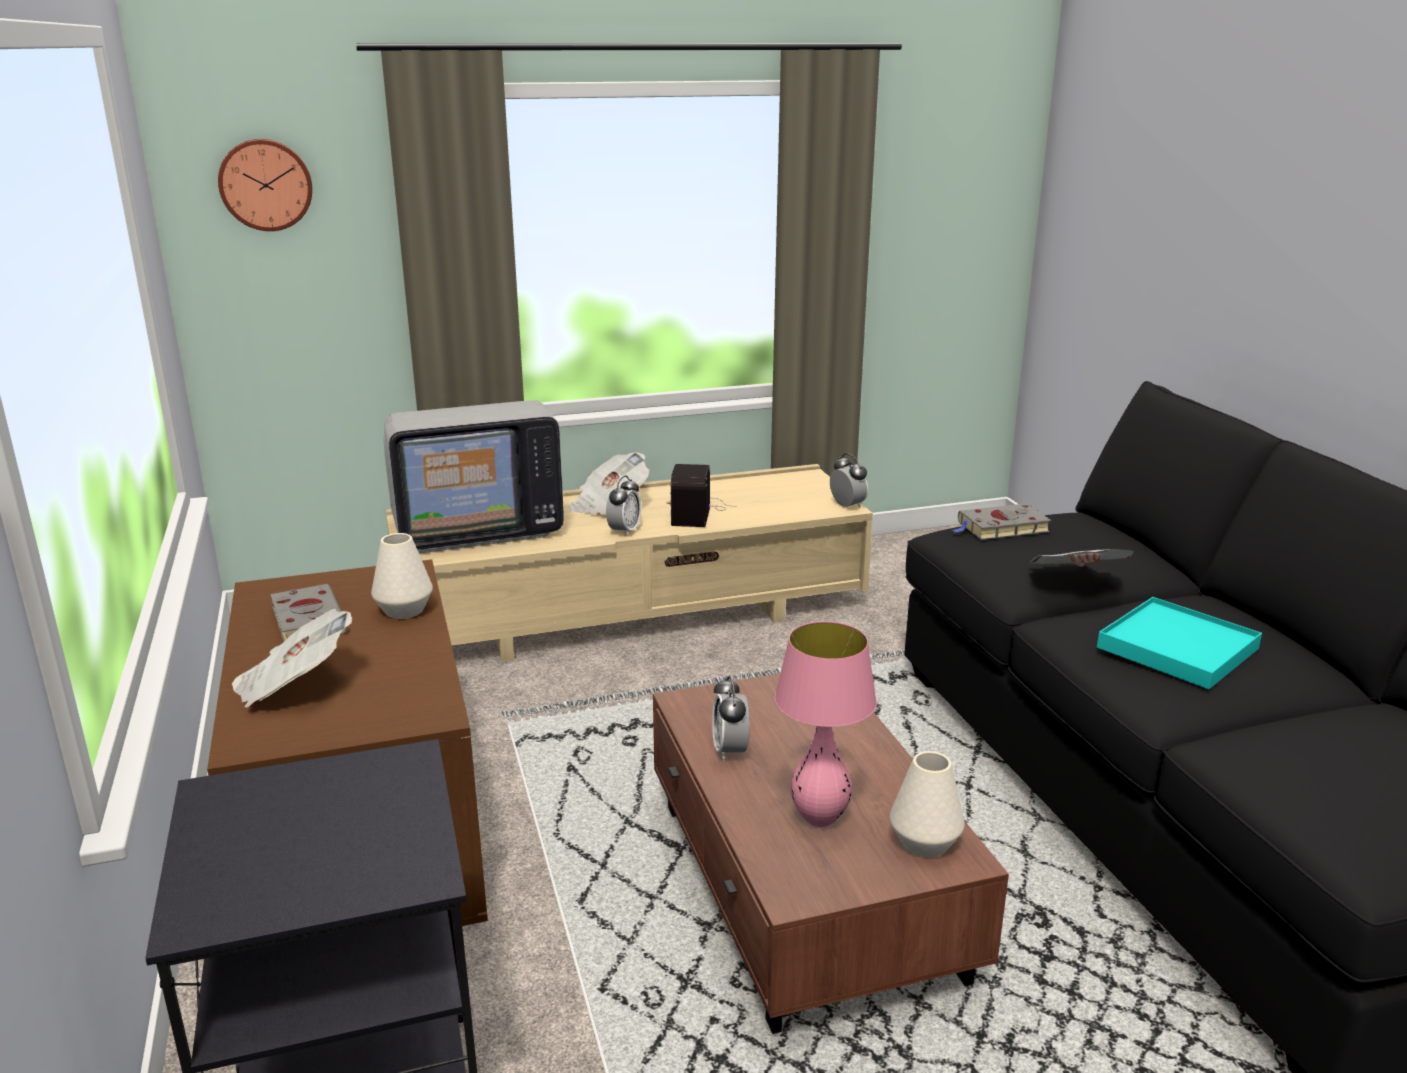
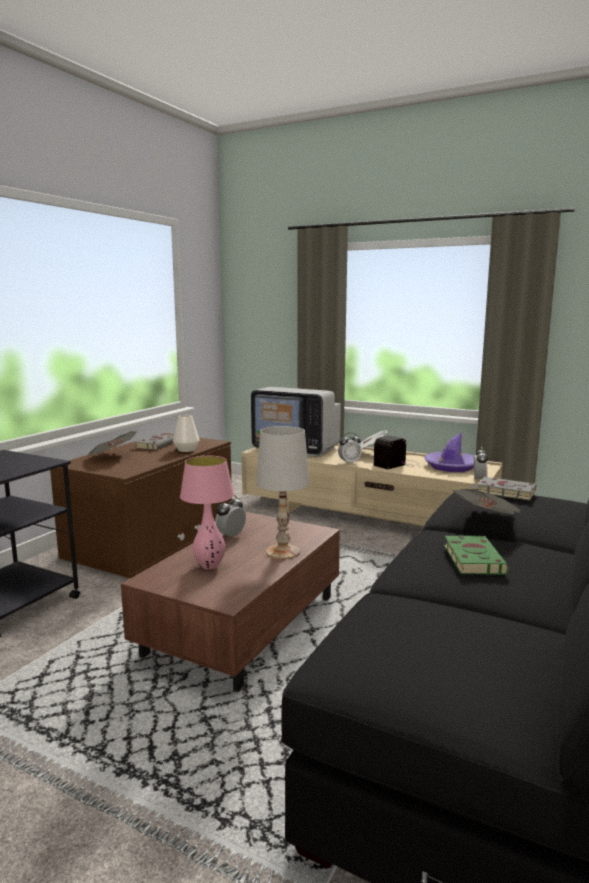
camera: 45 degrees right, 10 degrees down
(266, 184) = (257, 288): wall clock -> none
(770, 492) = (451, 466): none -> purple hat
(852, 740) = (283, 552): none -> white table lamp
(925, 842) = (227, 591): white vase -> none
(1177, 648) = (472, 558): turquoise tray -> green book

